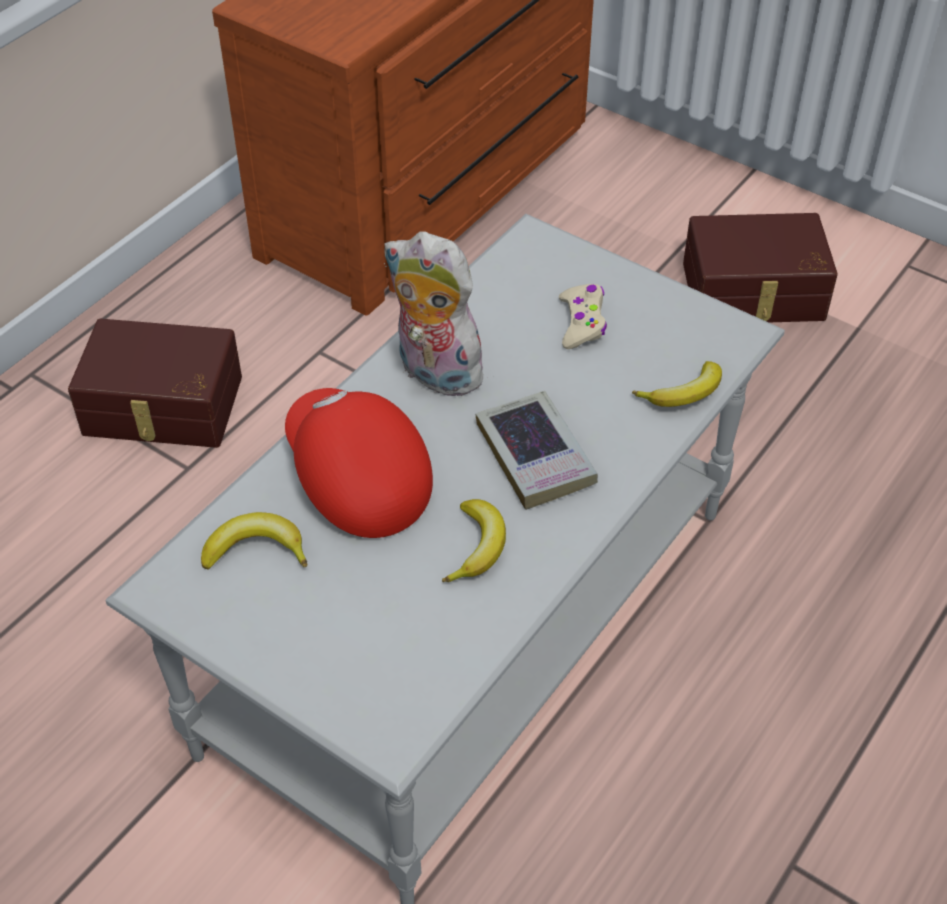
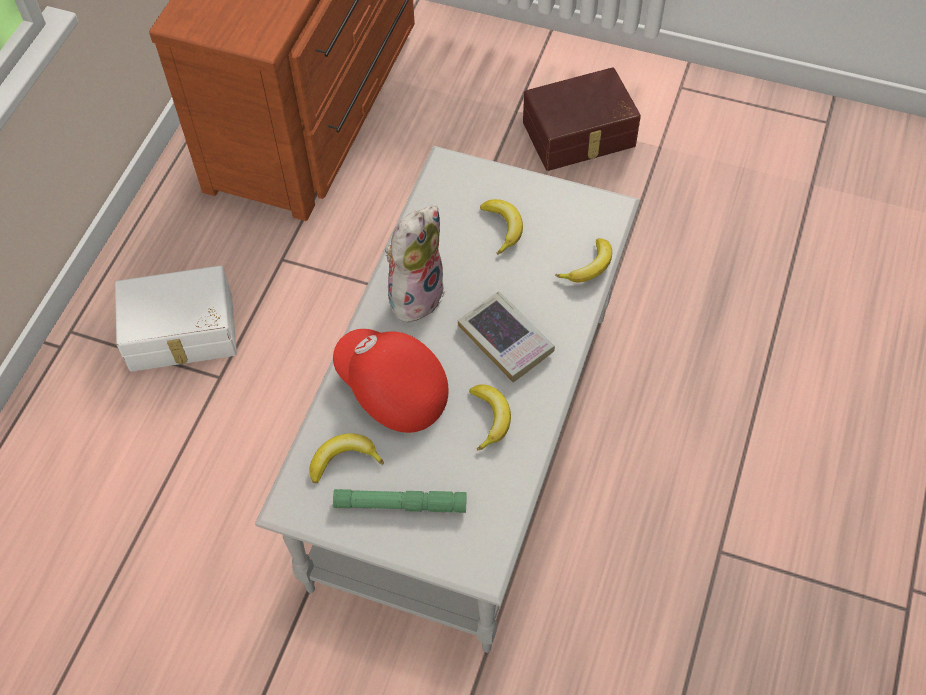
camera: 15 degrees left, 10 degrees up
(162, 407) = (182, 334): brown storage box -> white storage box
(309, 625) = (400, 504): none -> green flashlight
(434, 373) = (415, 293): plush toy -> plush toy turned 105 degrees clockwise
(582, 323) = (503, 227): beige game controller -> banana

